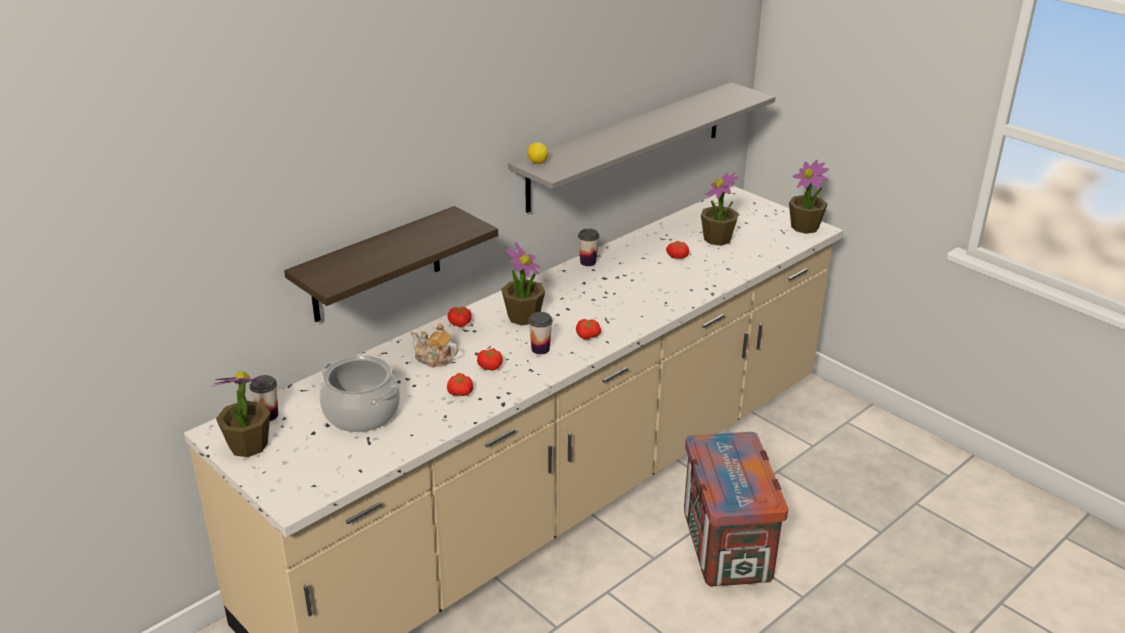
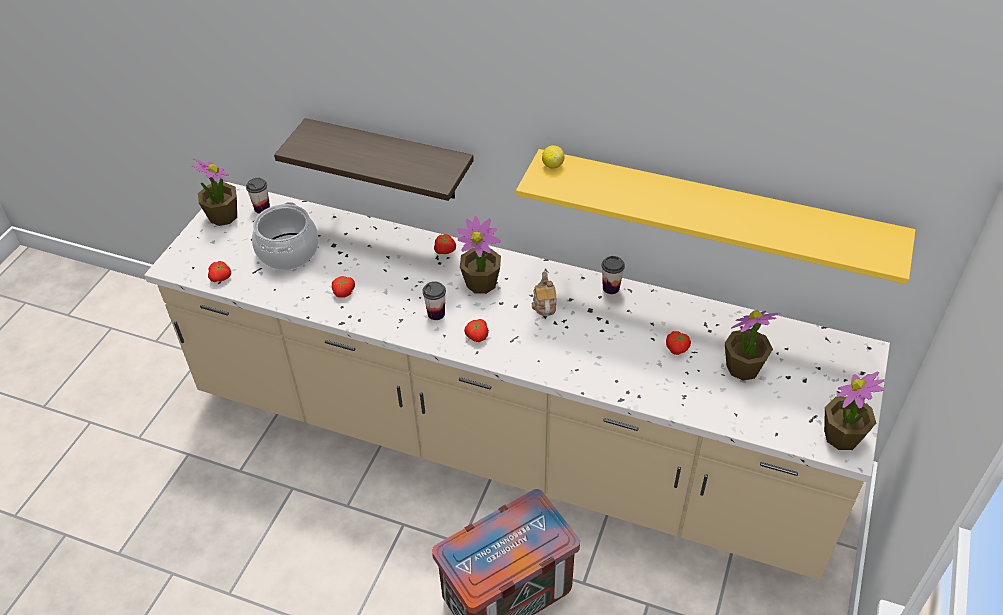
camera: 65 degrees right, 15 degrees up
(434, 359) = (382, 258): teapot -> teapot (544, 304)
(490, 366) = (391, 294): tomato -> tomato (221, 277)
(627, 145) = (713, 212): grey shelf -> yellow shelf

